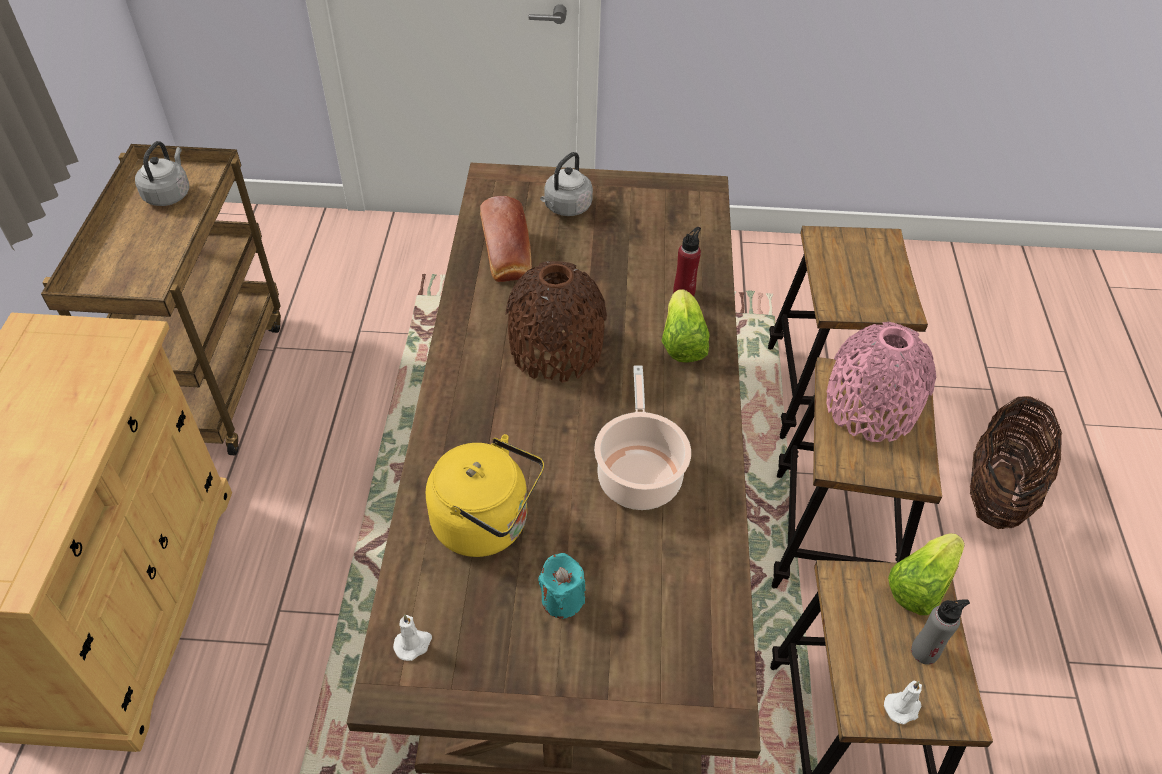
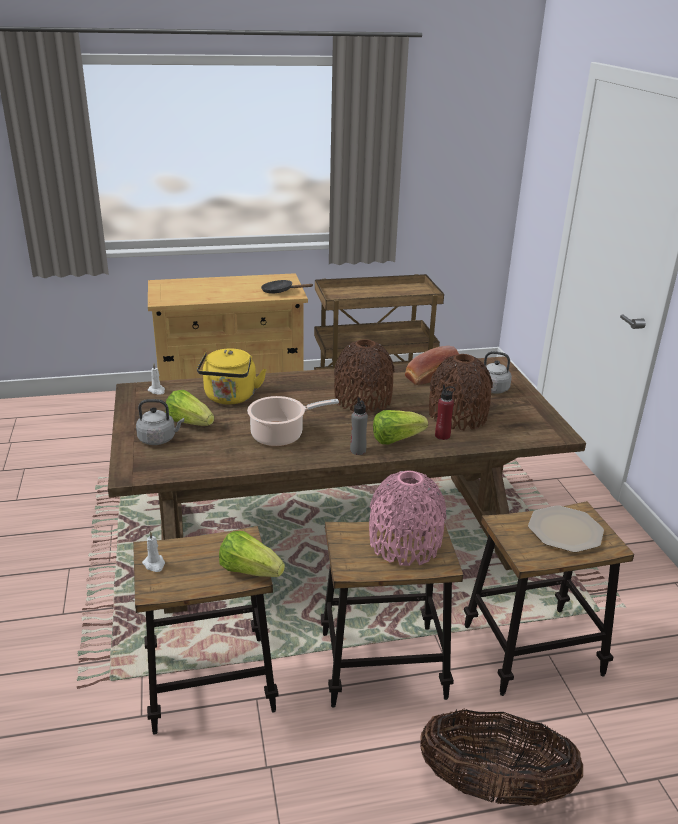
camera: 75 degrees right, 20 degrees down
(104, 355) = (280, 291): none -> black frying pan
(169, 194) = (405, 293): grey kettle -> grey kettle (159, 439)
(562, 599) = (189, 423): turquoise candle -> lettuce
(635, 263) = (457, 416): none -> brown vase
(855, 262) = (564, 530): none -> plate
(924, 652) = (198, 576): grey bottle -> grey bottle (358, 451)

